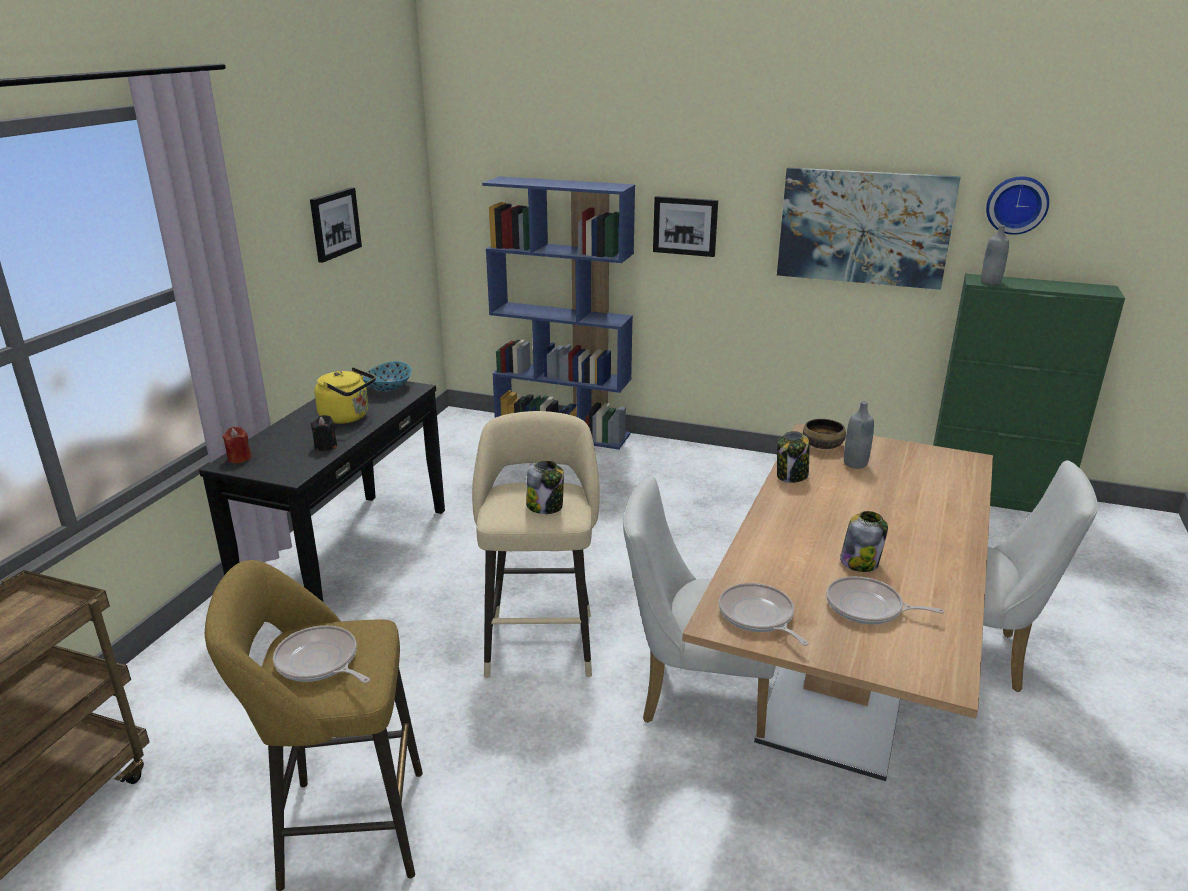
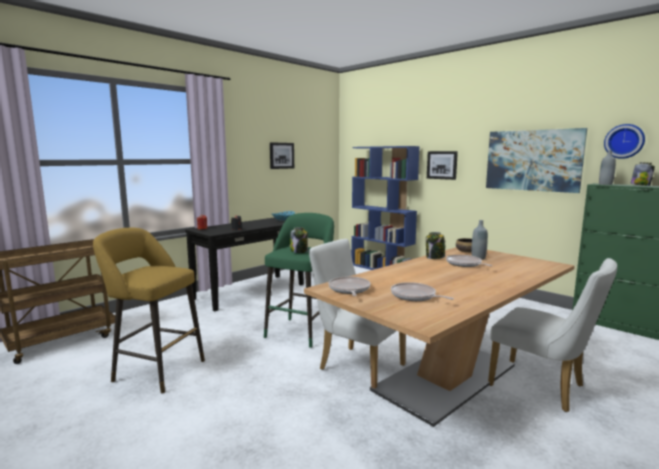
camera: 25 degrees right, 15 degrees down
(319, 662) = (147, 271): frying pan -> frying pan (465, 264)
(348, 417) = (256, 224): yellow kettle -> none
(540, 639) = (301, 330): beige stool -> green stool
(860, 562) = (433, 283): jar -> jar (640, 185)

